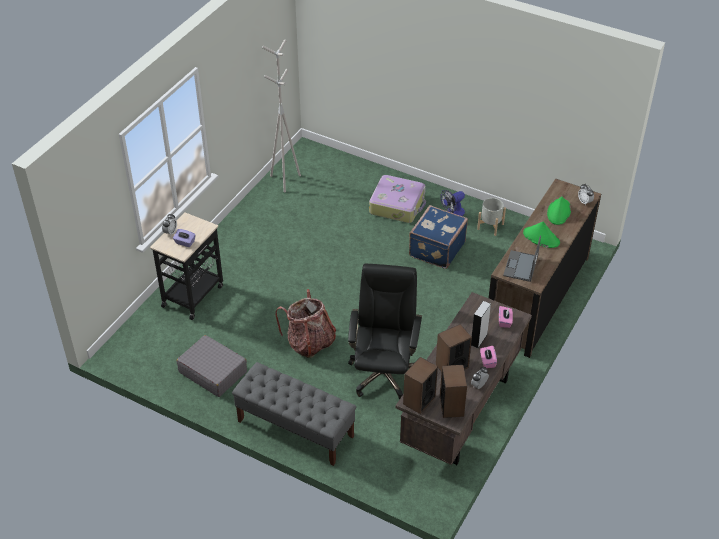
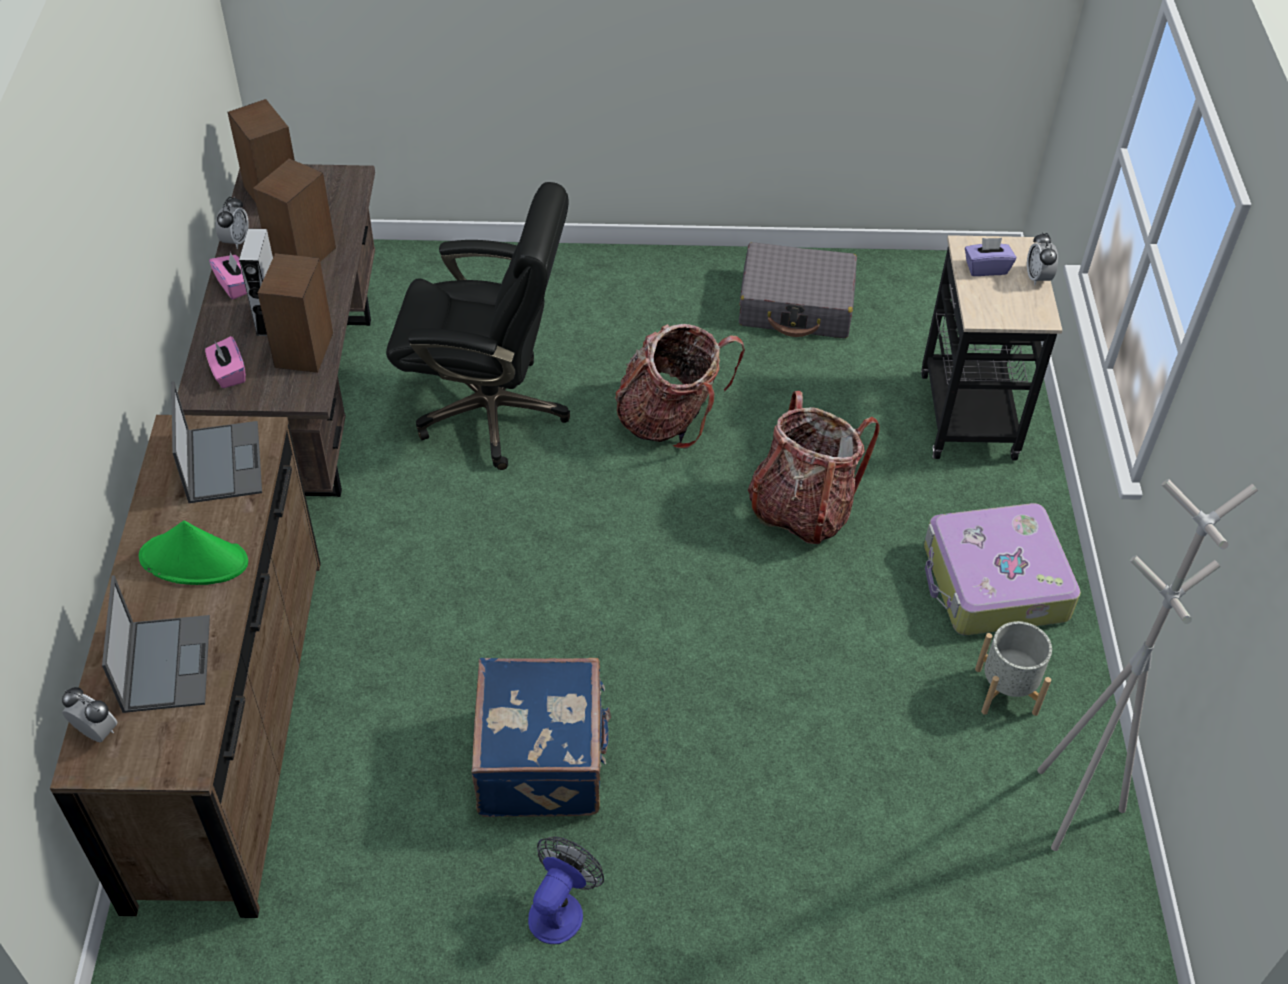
camera: 150 degrees right, 5 degrees up
(288, 289) = (801, 508): none -> backpack
(295, 428) = (584, 274): grey bench -> none
(383, 376) = (488, 412): black office chair -> black office chair turned 60 degrees counterclockwise
(397, 205) = (725, 866): suitcase -> suitcase (993, 583)
(419, 400) = (336, 184): speaker -> speaker (304, 350)
(490, 226) = (434, 908): grey planter -> grey planter (1006, 691)
(558, 212) = (166, 662): green hat -> laptop

